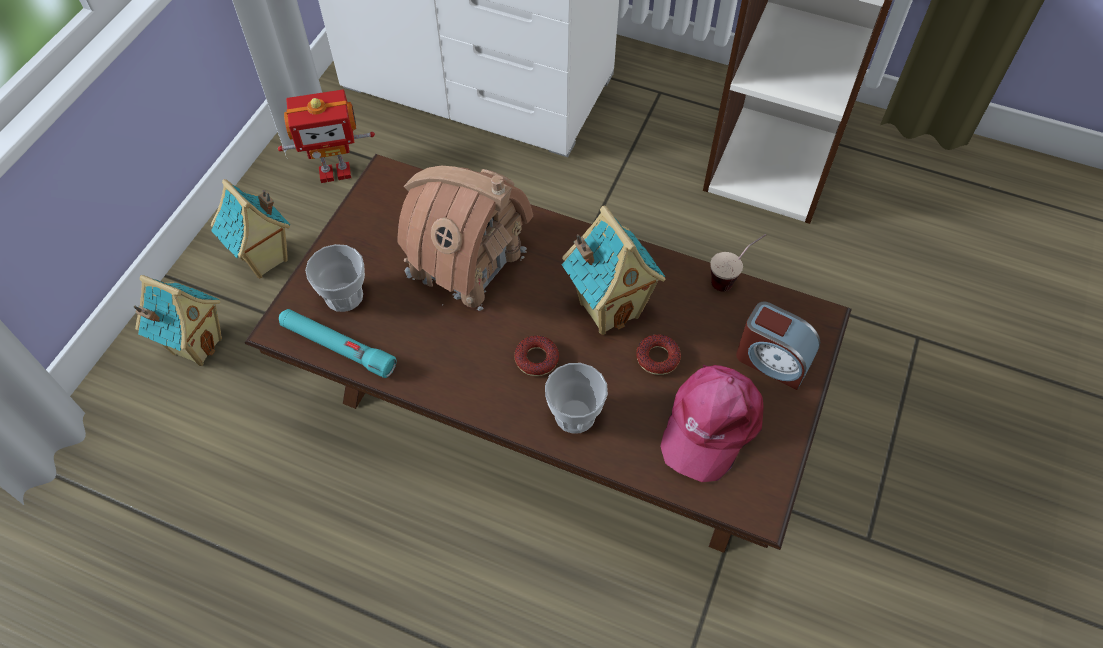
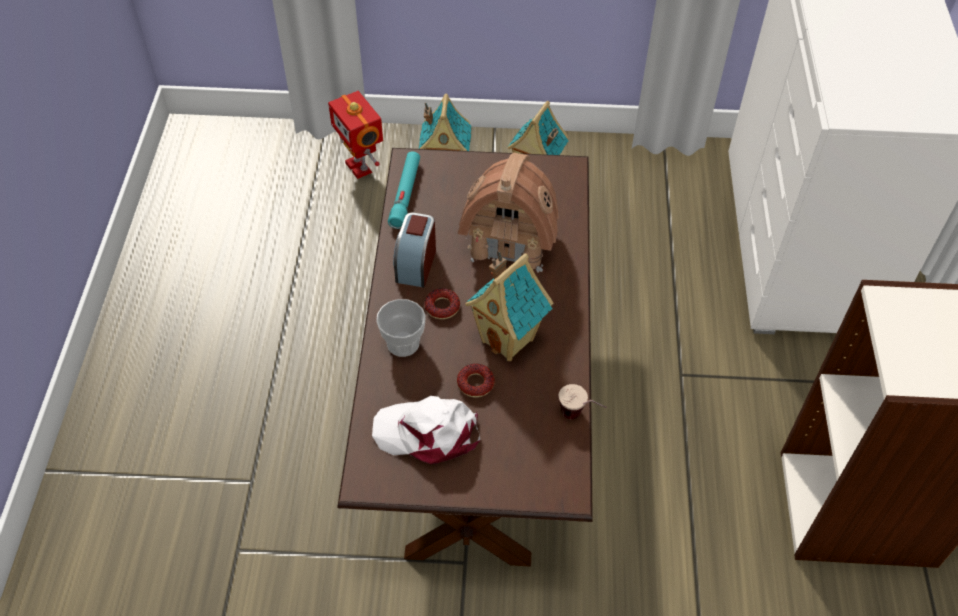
camera: 70 degrees right, 5 degrees down
(335, 171) = (641, 183): toy robot -> toy robot (360, 167)
(344, 296) = (449, 182): cup -> none
(710, 424) = (428, 433): pink cap -> white cap
(772, 360) = (507, 465): alarm clock -> alarm clock (416, 264)

